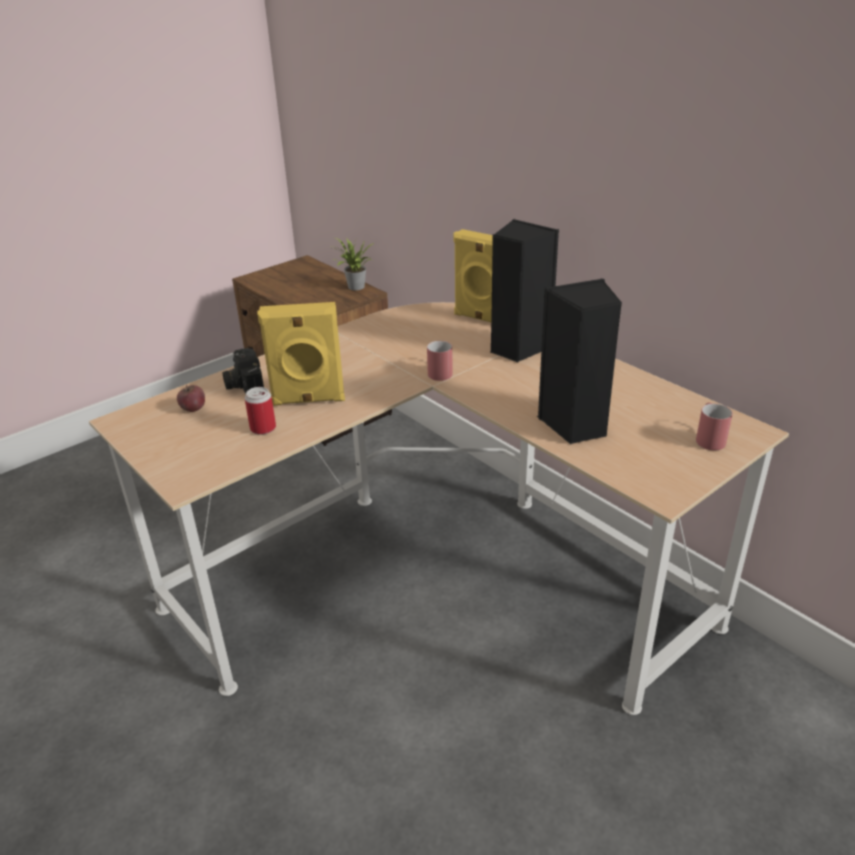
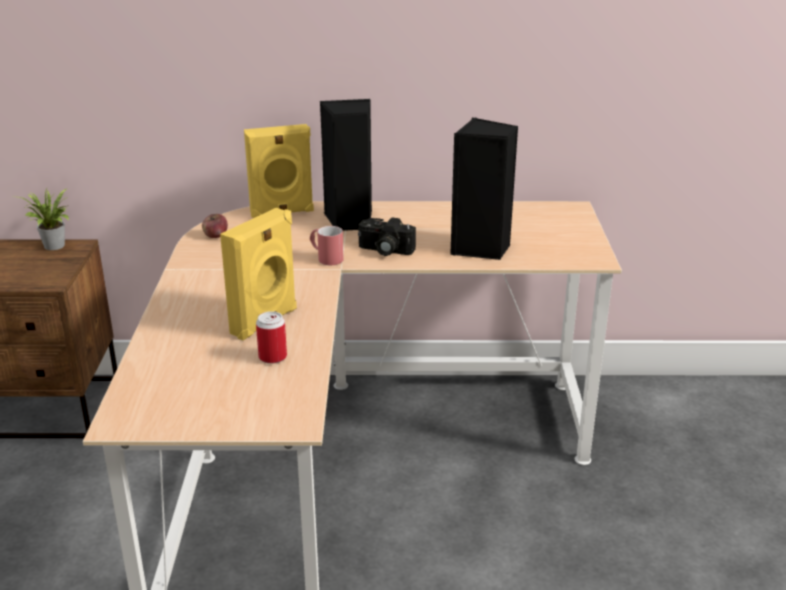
camera: 50 degrees left, 5 degrees down
(193, 409) = (174, 377): apple -> apple (215, 236)
(243, 384) = (180, 340): camera -> camera (384, 250)
(708, 438) = (560, 221): red mug -> none

